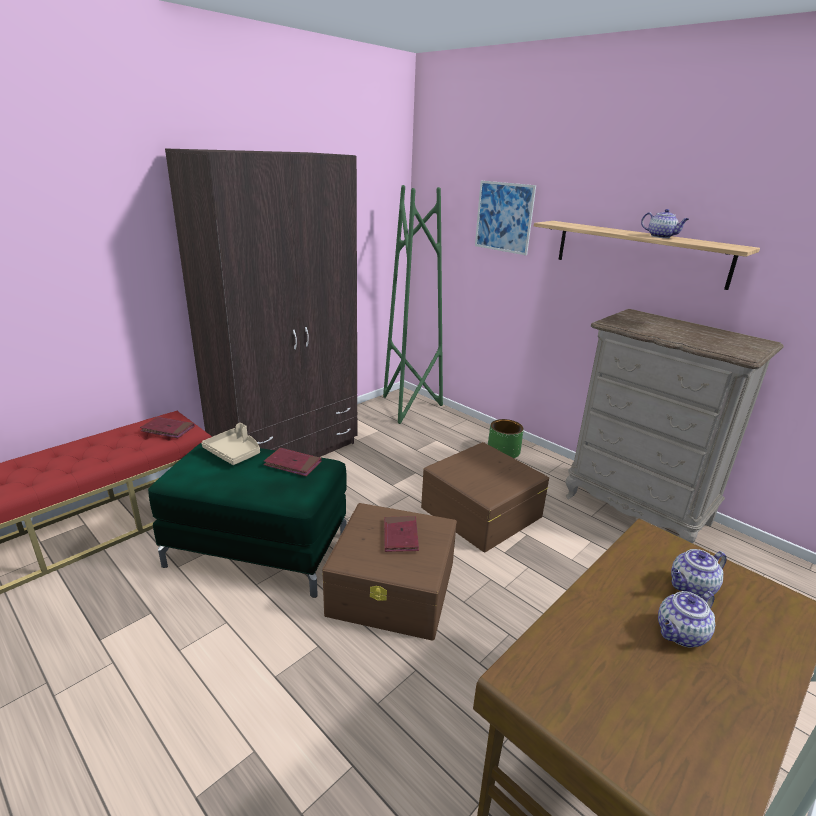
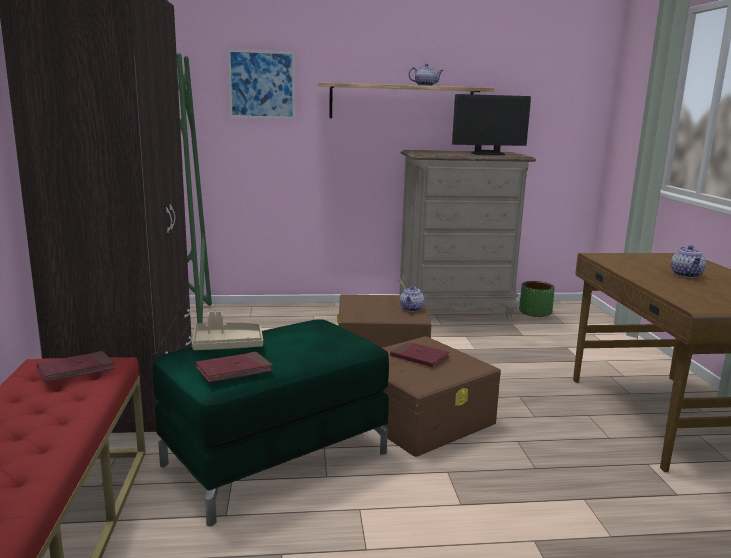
camera: 50 degrees left, 10 degrees down
(292, 464) = (300, 330): red book -> red book (234, 370)
(503, 452) = (322, 315): green planter -> green planter (535, 312)
(691, 588) = (652, 263): teapot -> teapot (411, 309)
(707, 340) = (487, 154): none -> monitor

